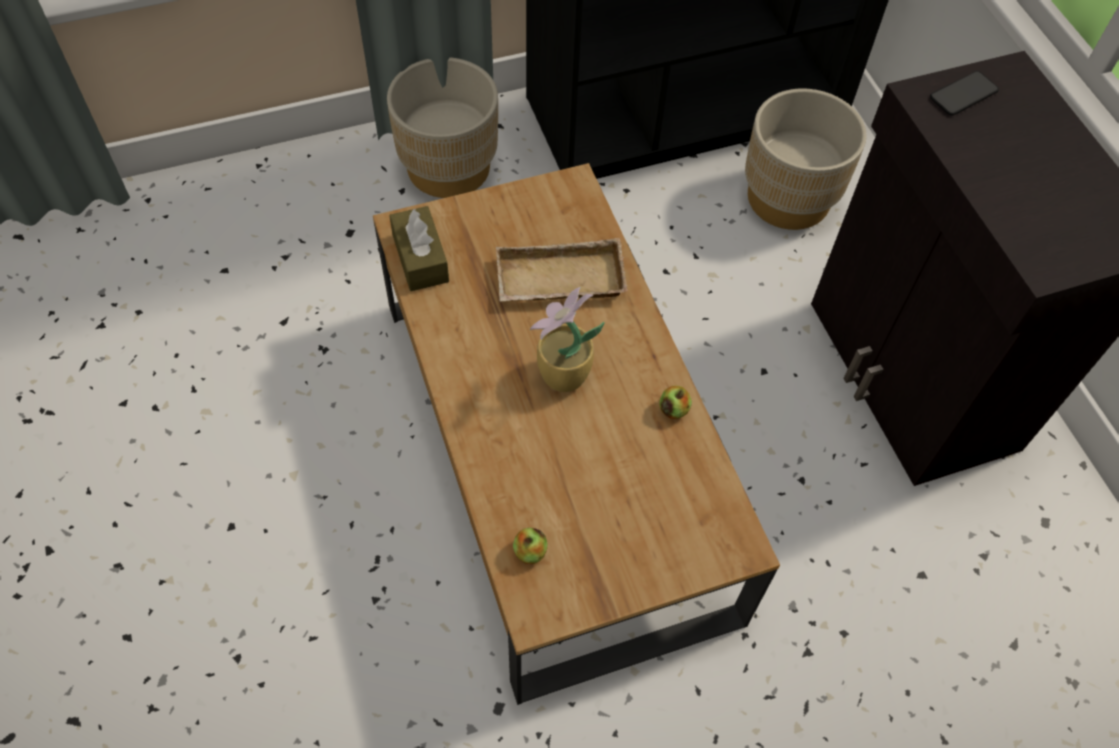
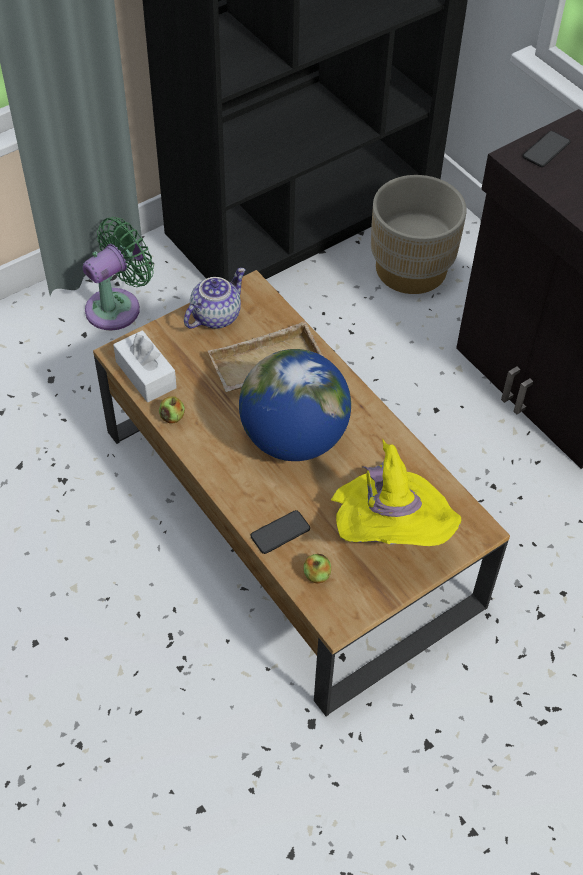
camera: 15 degrees left, 5 degrees down
(420, 258) = (146, 375): brown tissue box -> white tissue box
(448, 167) = (118, 306): beige planter -> green fan
(505, 487) = (280, 532): none -> phone
(523, 206) = (215, 315): none -> teapot
(561, 376) = (294, 438): potted plant -> globe
(633, 521) = (388, 532): none -> yellow hat
(673, 409) = (390, 442): apple -> apple (172, 417)

